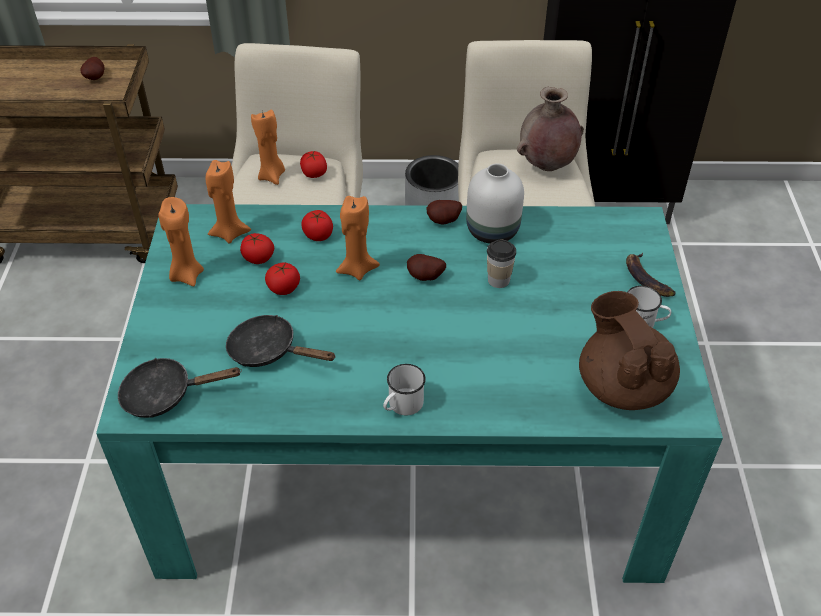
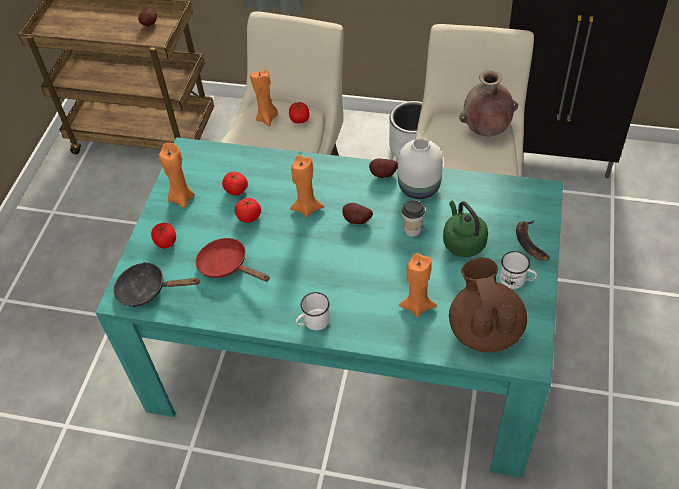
camera: 15 degrees right, 5 degrees up
(229, 233) = (219, 167): orange candle -> orange candle (417, 305)
(269, 351) = (227, 266): black frying pan -> red frying pan
(318, 235) = (284, 176): tomato -> tomato (166, 242)
(564, 287) = (463, 242): none -> green kettle

